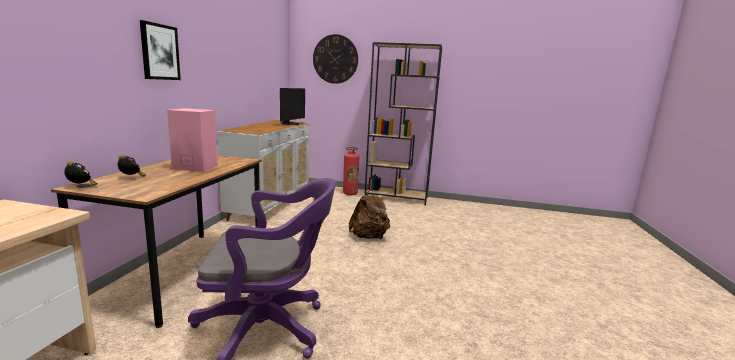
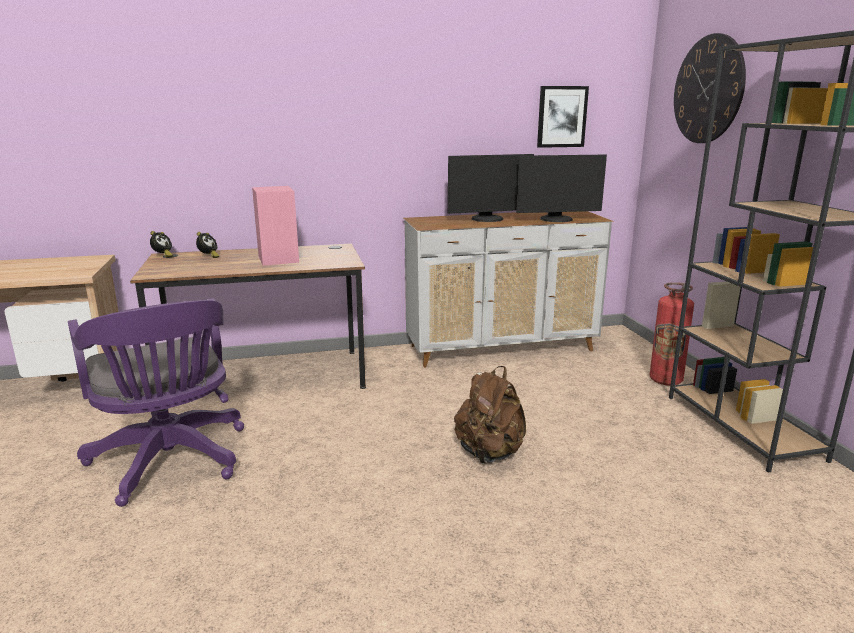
camera: 65 degrees right, 5 degrees up
(159, 52) = (301, 115): picture -> picture (561, 117)
(264, 126) = (488, 219): none -> monitor

